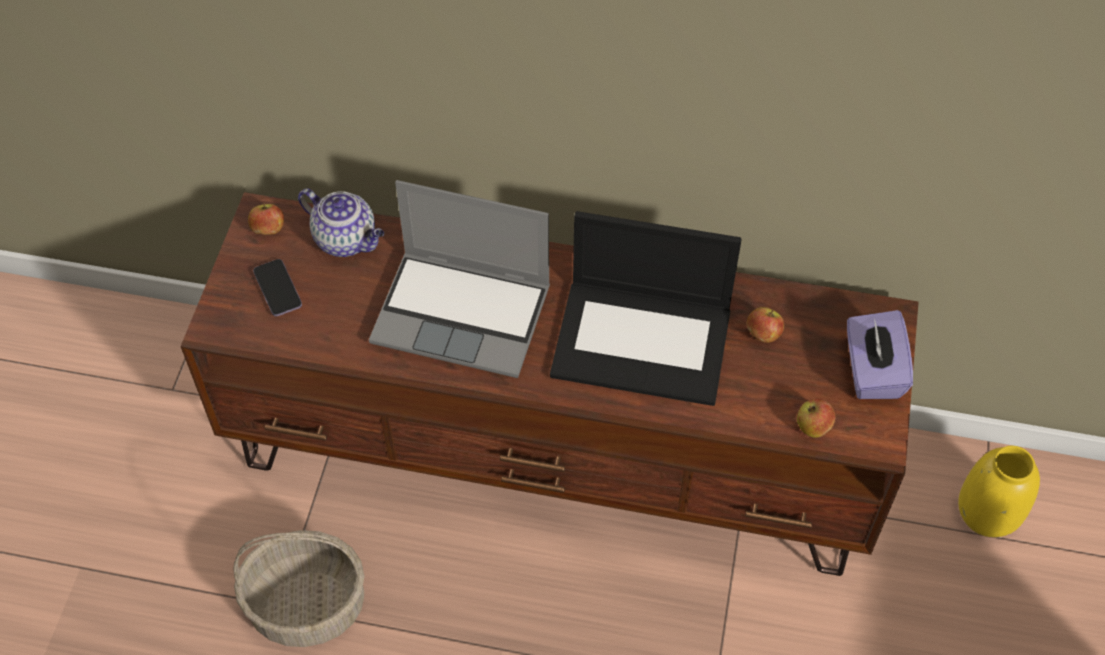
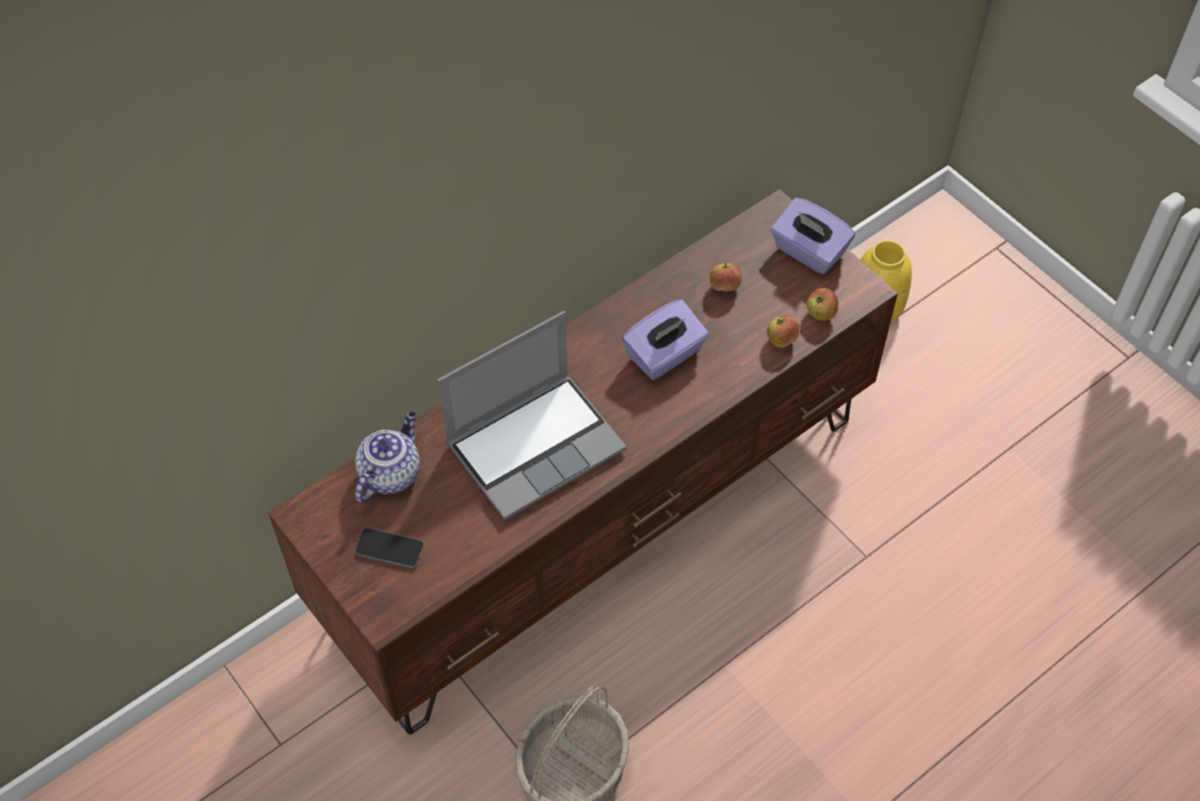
camera: 50 degrees left, 0 degrees up
(268, 229) = (324, 519): apple -> apple (781, 340)
(347, 240) = (390, 473): teapot -> teapot turned 45 degrees counterclockwise
(644, 341) = (665, 355): laptop -> purple tissue box

